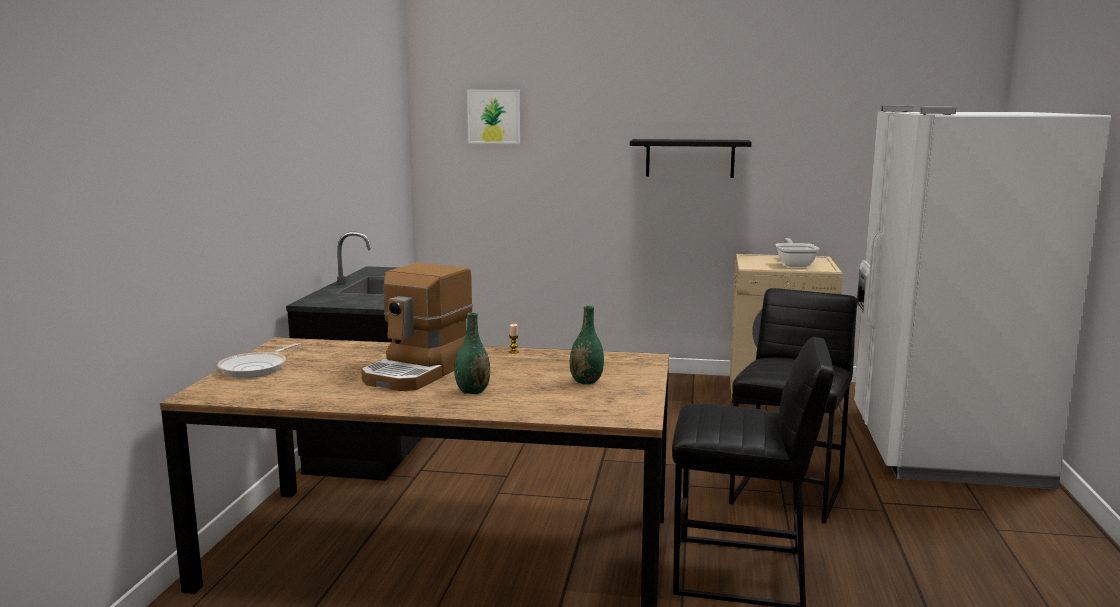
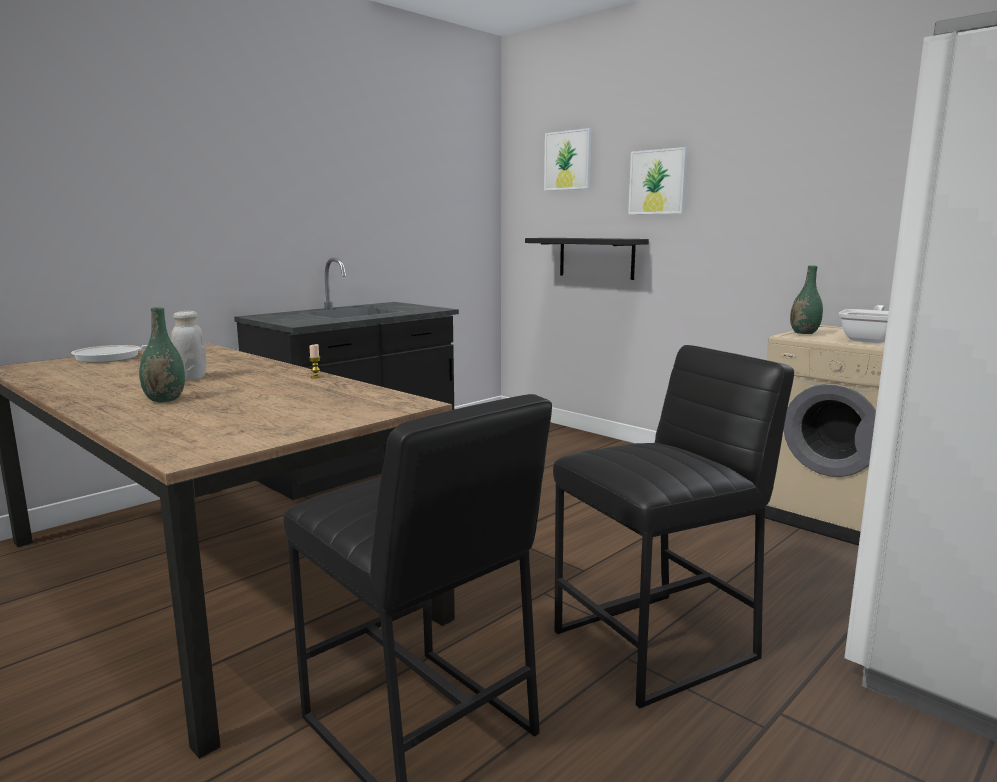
camera: 35 degrees right, 0 degrees up
(419, 371) = (191, 378): coffee machine -> white jar
(586, 381) = (279, 411): green vase -> green vase (804, 333)
(591, 141) = (657, 182): none -> picture
(690, 158) = (767, 197): black shelf -> black shelf (596, 258)

